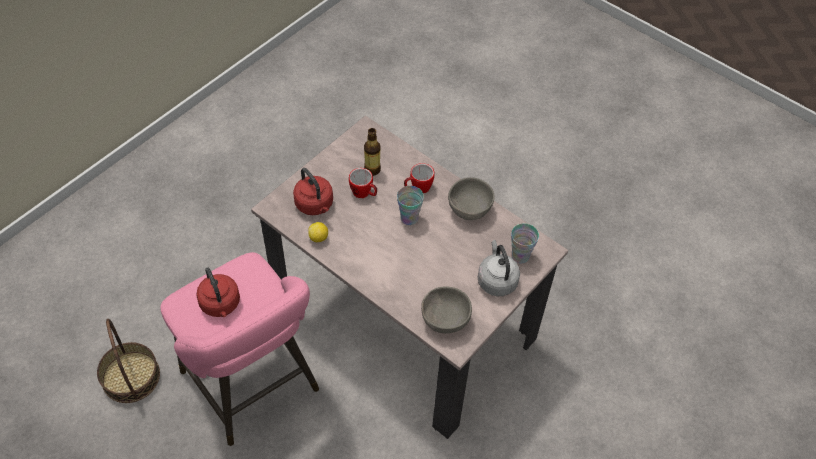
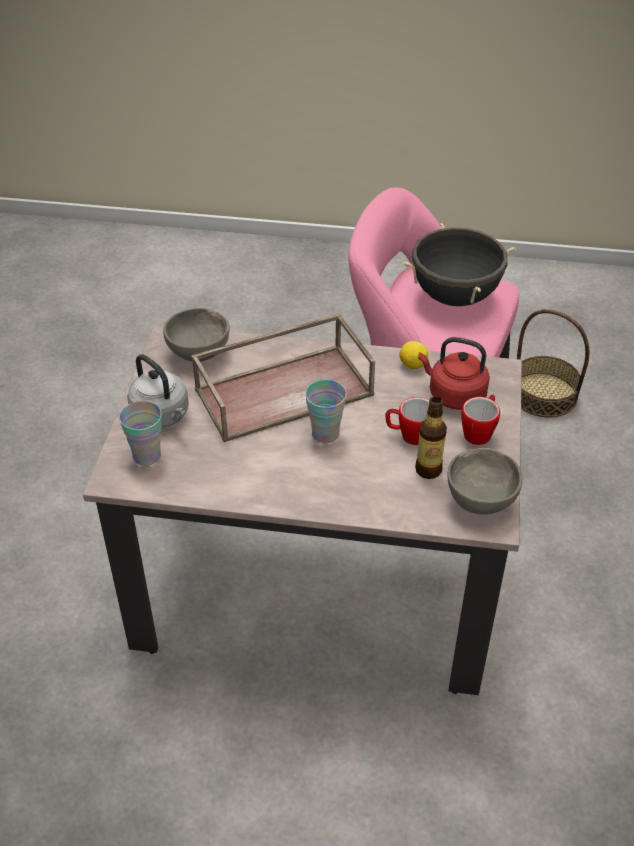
camera: 150 degrees right, 10 degrees down
(221, 305) = (454, 296): red kettle -> black cooking pot
(410, 260) = (285, 390): none -> brown tray
(418, 188) = (345, 475): mug -> mug (480, 432)
(468, 210) = (254, 480): grey bowl -> grey bowl (481, 500)

